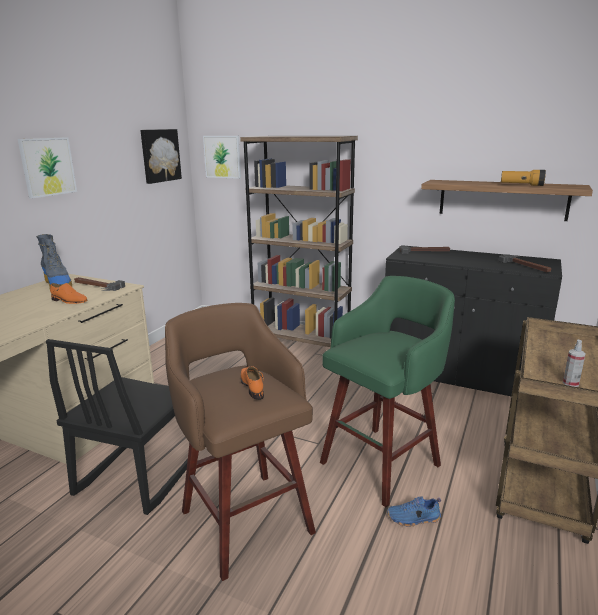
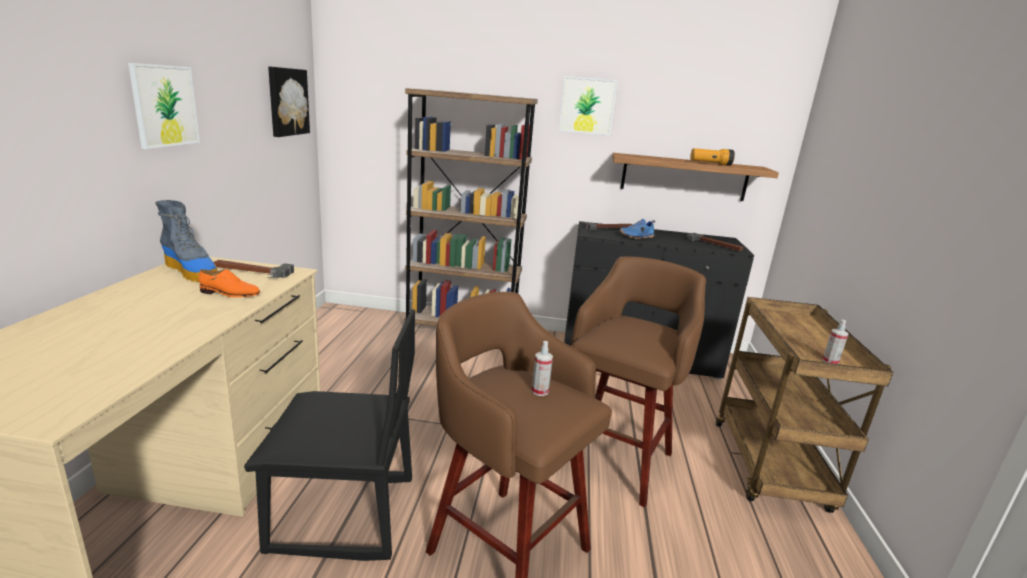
camera: 20 degrees left, 0 degrees up
(137, 475) = (343, 516): black chair -> black chair turned 90 degrees counterclockwise
(222, 156) = (362, 109): picture -> picture (587, 106)
(252, 386) = (540, 391): orange shoe -> spray bottle
(383, 462) = (616, 458): green stool -> brown stool
(414, 519) = (677, 515): blue shoe -> blue shoe (637, 237)

